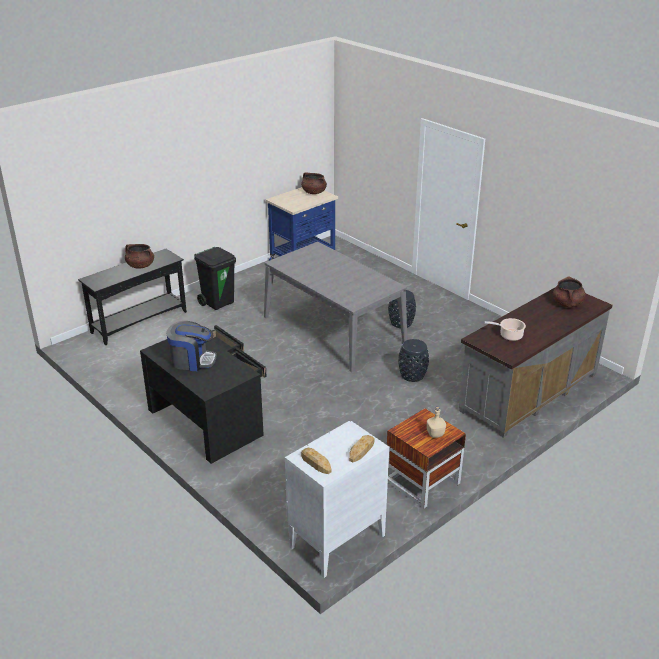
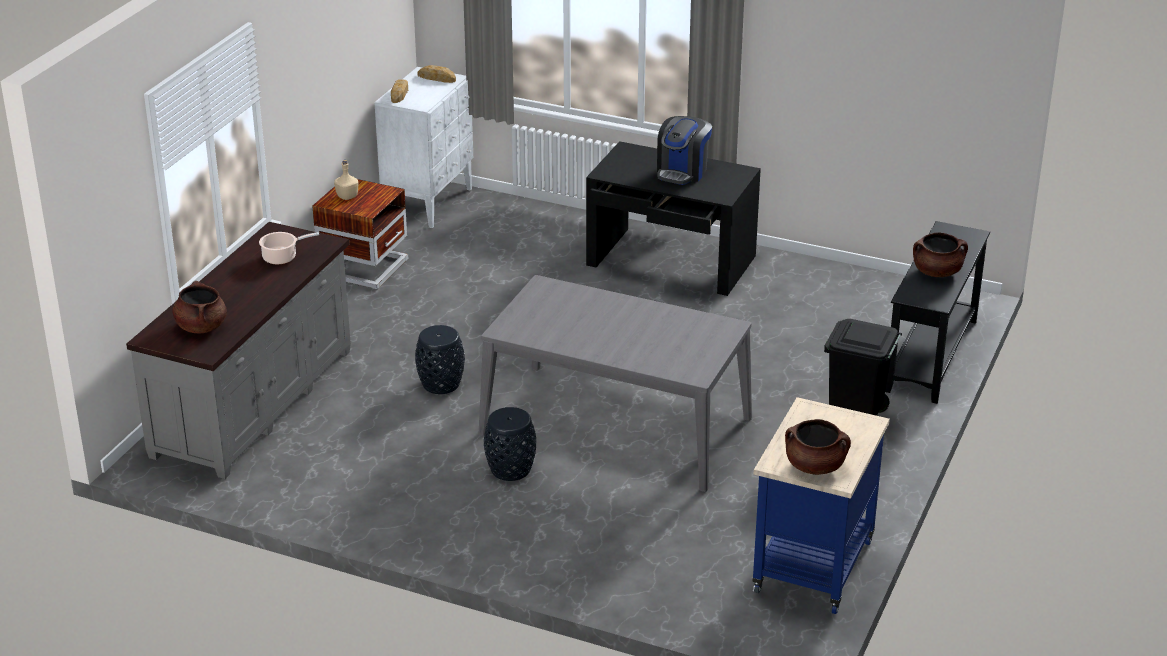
camera: 155 degrees right, 0 degrees up
(192, 361) = (682, 171): coffee machine -> coffee machine turned 45 degrees counterclockwise

